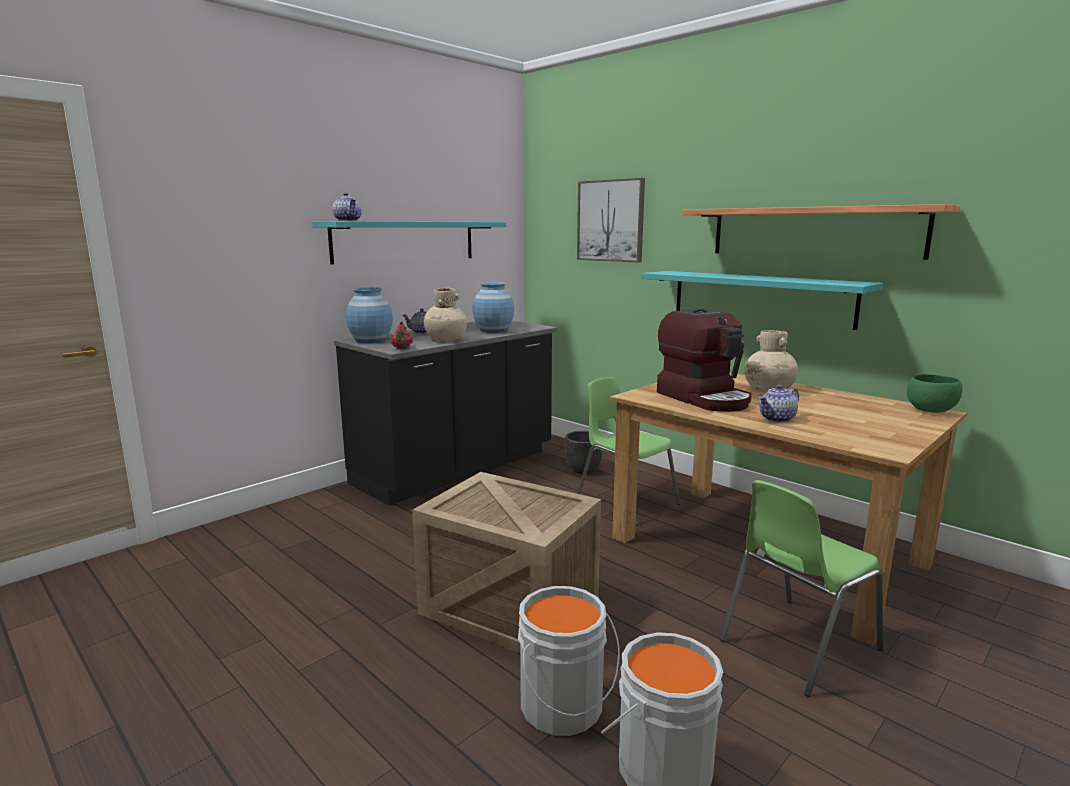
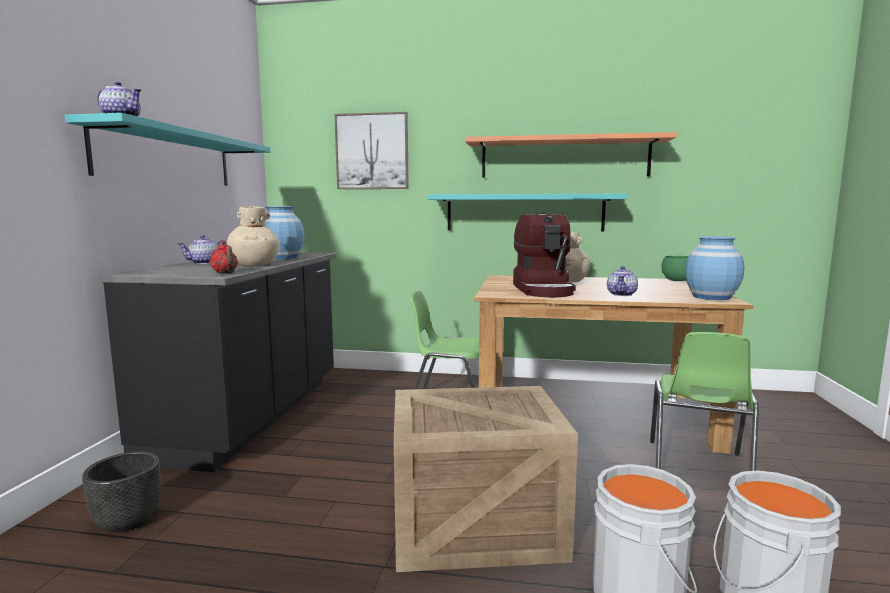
camera: 35 degrees left, 5 degrees down
(370, 340) = (158, 271): blue vase -> blue vase (711, 297)
(583, 469) = (380, 388): black planter -> black planter (128, 521)
(704, 398) = (544, 290): coffee machine -> coffee machine turned 60 degrees clockwise

